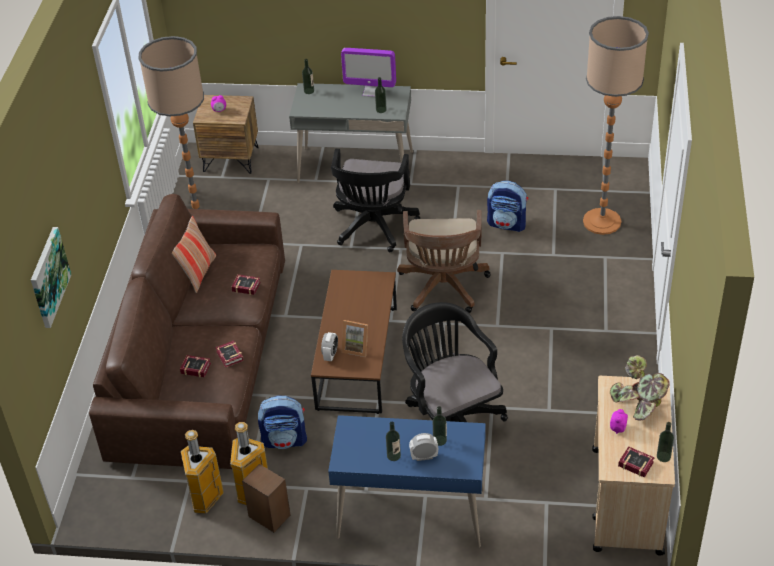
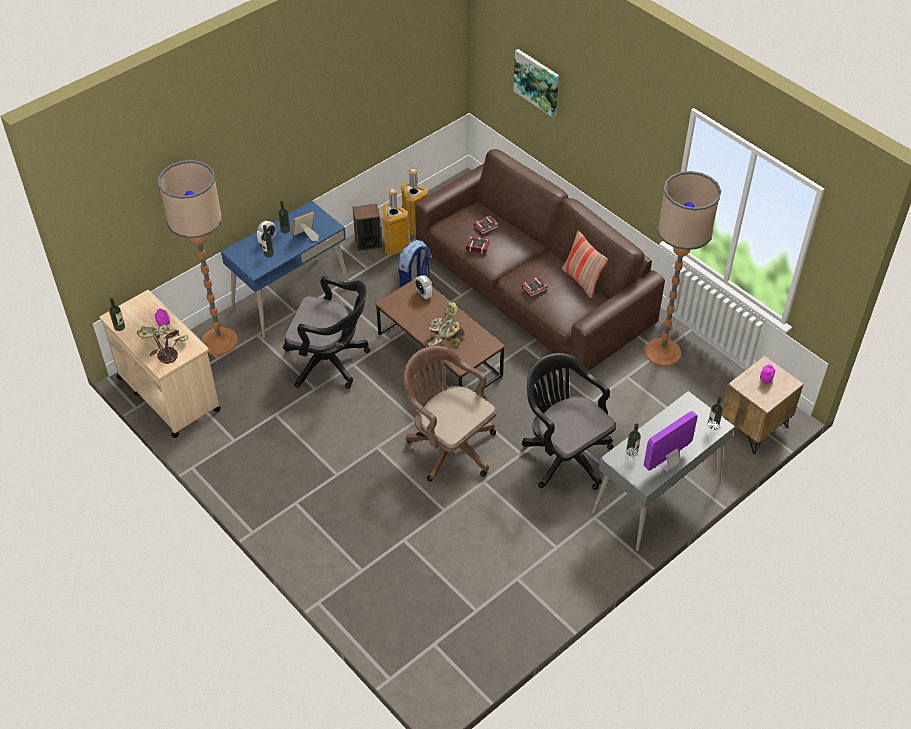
camera: 130 degrees right, 5 degrees up
(356, 347) = (414, 309): picture frame -> picture frame (305, 236)
(368, 306) = (444, 339): none -> potted plant
(507, 224) = (472, 540): backpack -> none
(602, 222) = (400, 606): floor lamp -> floor lamp (219, 341)
(635, 463) = (134, 312): book -> none

